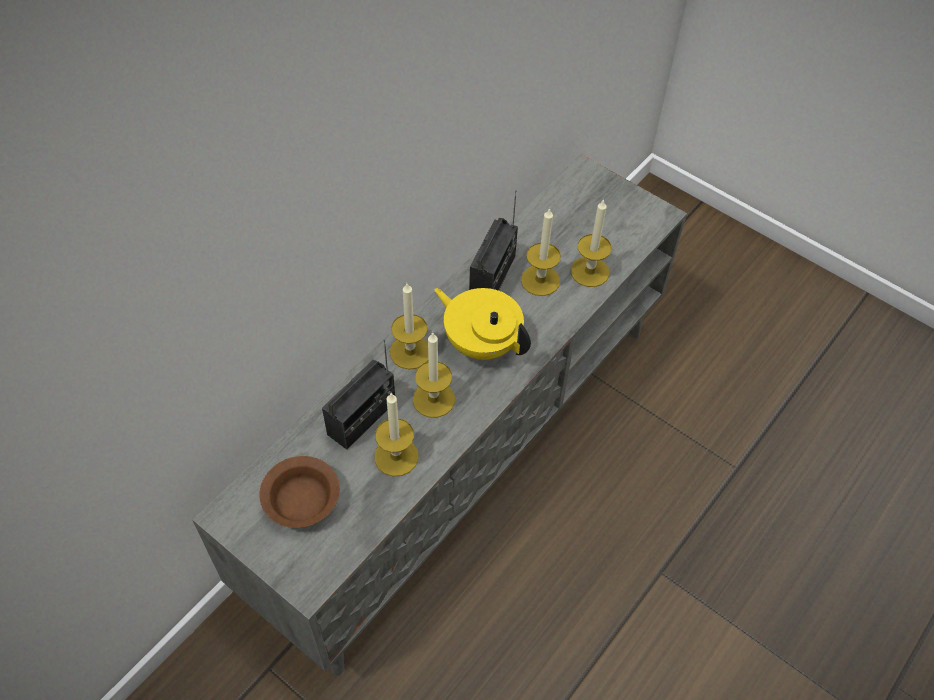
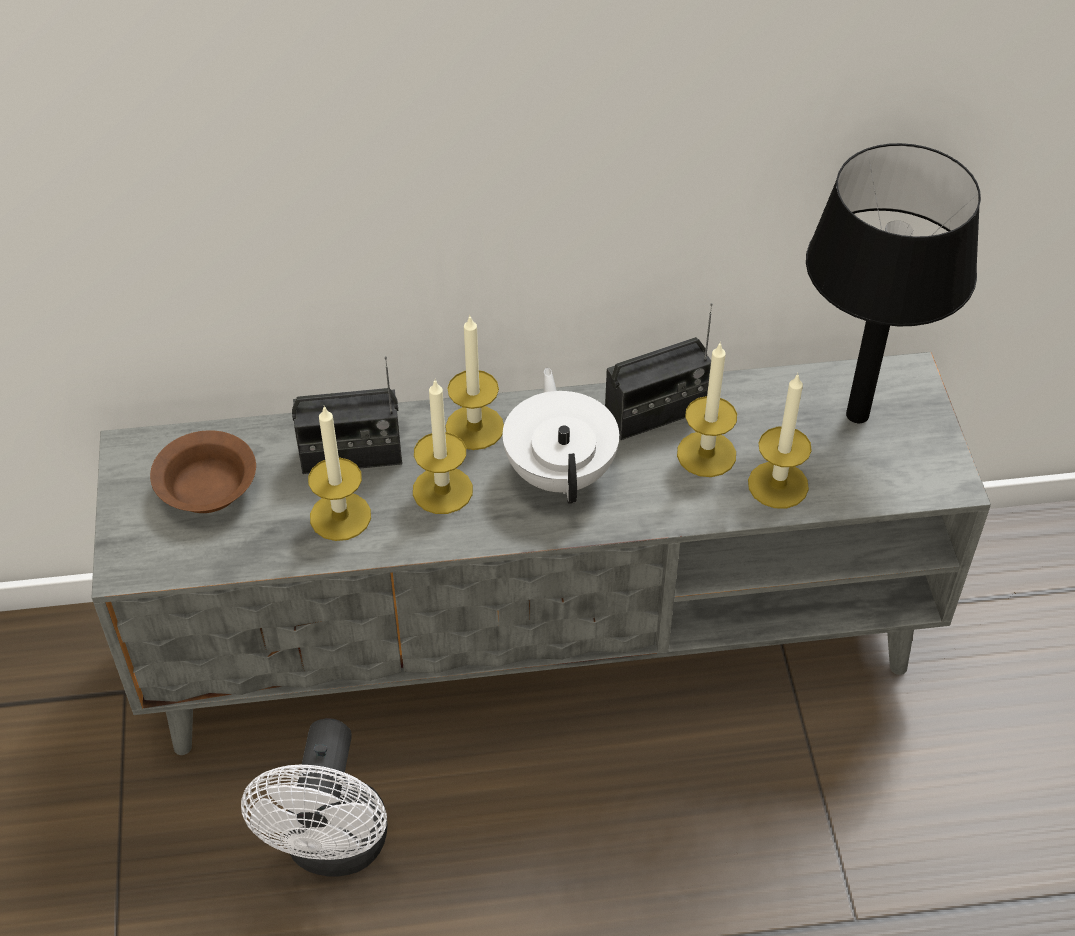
camera: 45 degrees right, 5 degrees down
(478, 647) = (334, 849): none -> white fan
(481, 342) = (561, 471): yellow teapot -> white teapot
(585, 209) = (858, 414): none -> black table lamp

